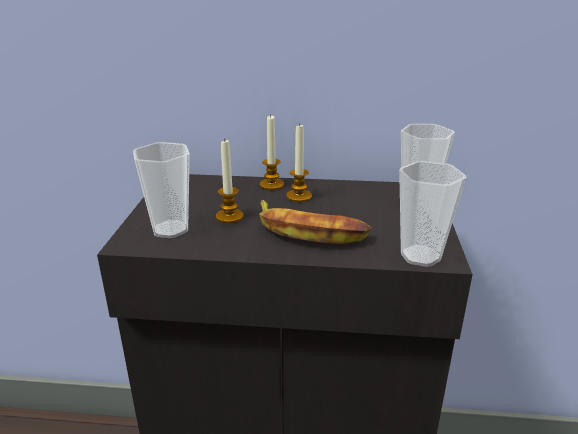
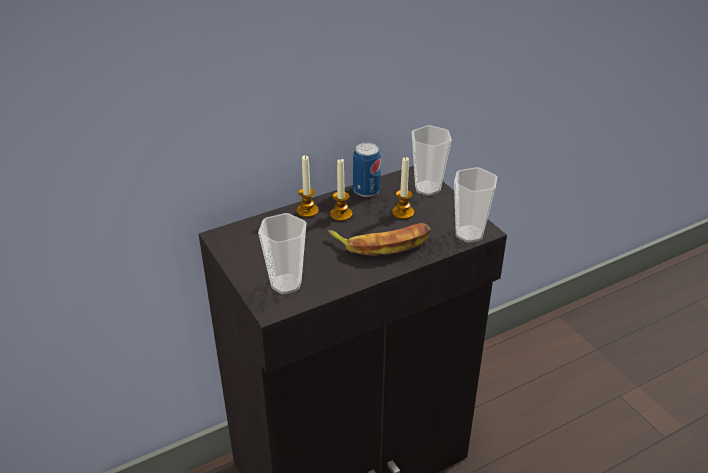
camera: 35 degrees left, 10 degrees up
(229, 216) = (314, 254): candle -> candle (403, 212)
(349, 187) = (366, 190): none -> can

